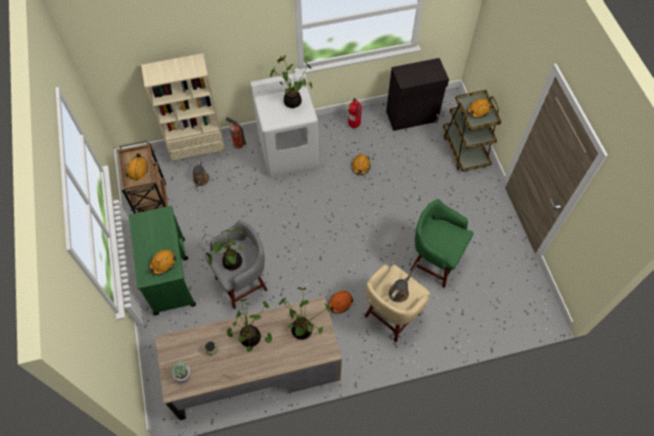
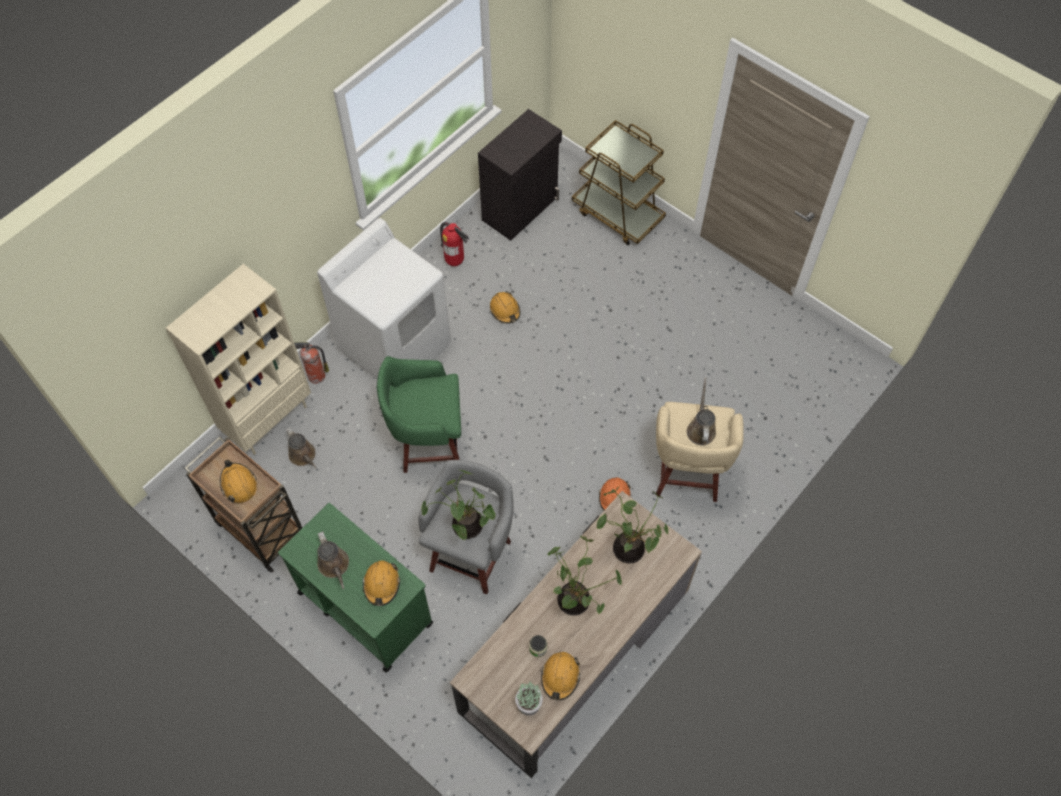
camera: 35 degrees left, 0 degrees up
(148, 239) = (334, 566): none -> brown watering can
(293, 101) = (391, 265): potted plant -> none
(433, 262) = (687, 377): green stool -> green stool (428, 444)
(478, 110) = (624, 151): orange hard hat -> orange hard hat (560, 677)

